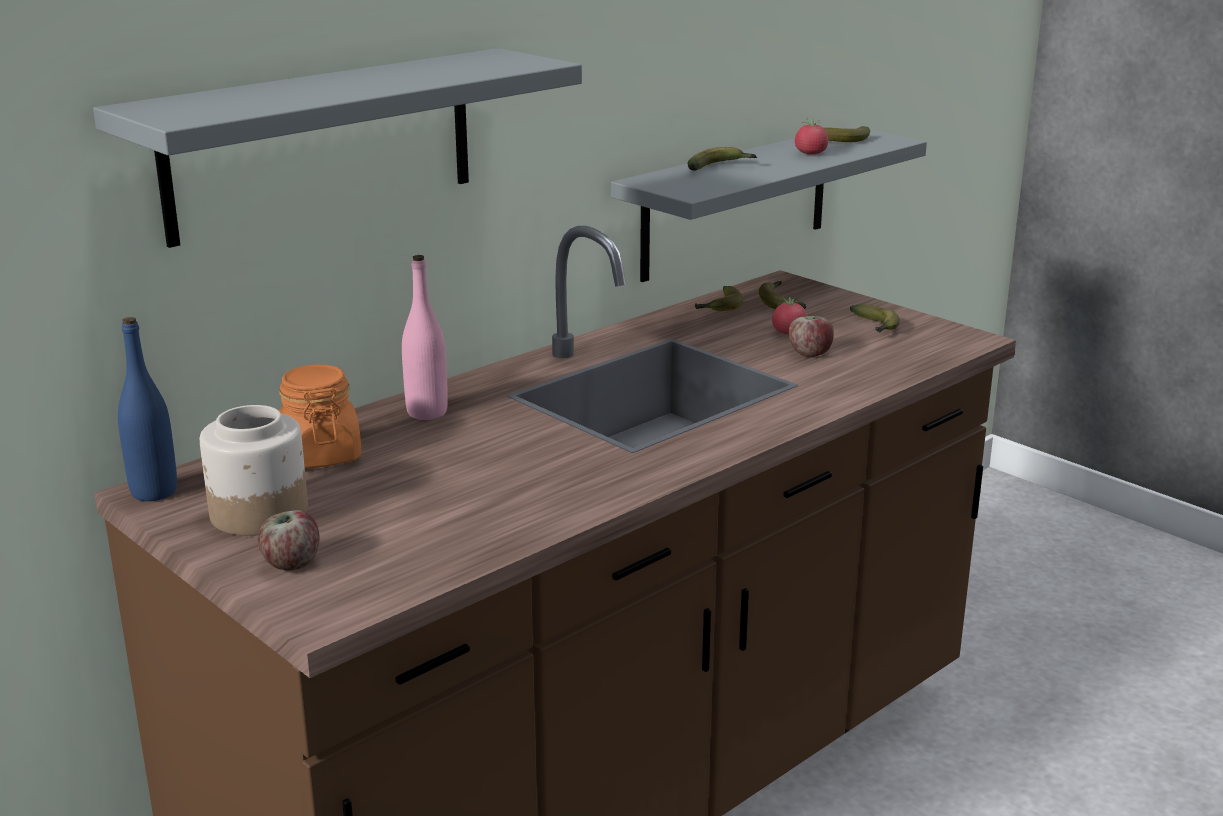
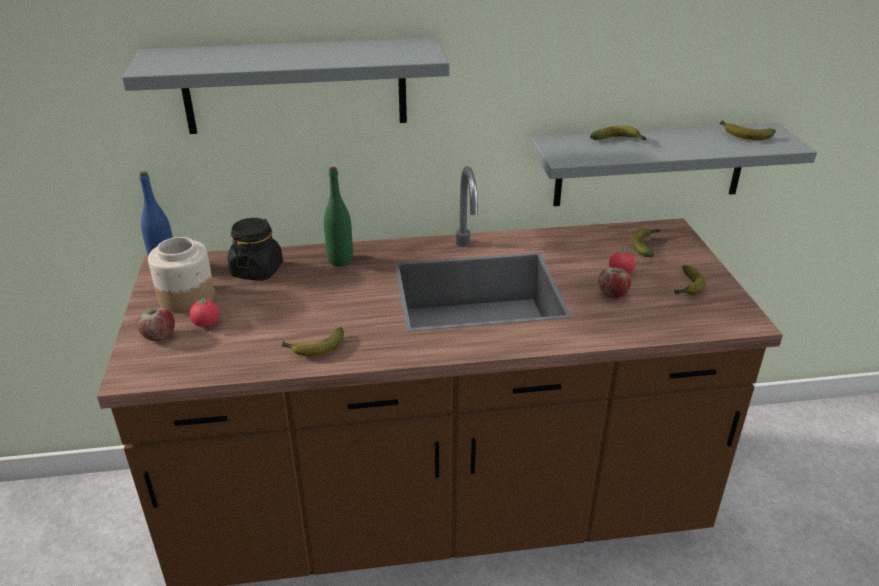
camera: 35 degrees right, 10 degrees up
(320, 455) = (257, 270): orange jar -> black jar
(427, 412) = (340, 260): pink bottle -> green bottle
(720, 308) = (601, 238): banana -> banana (314, 348)
(810, 154) = (703, 143): tomato -> tomato (206, 323)

